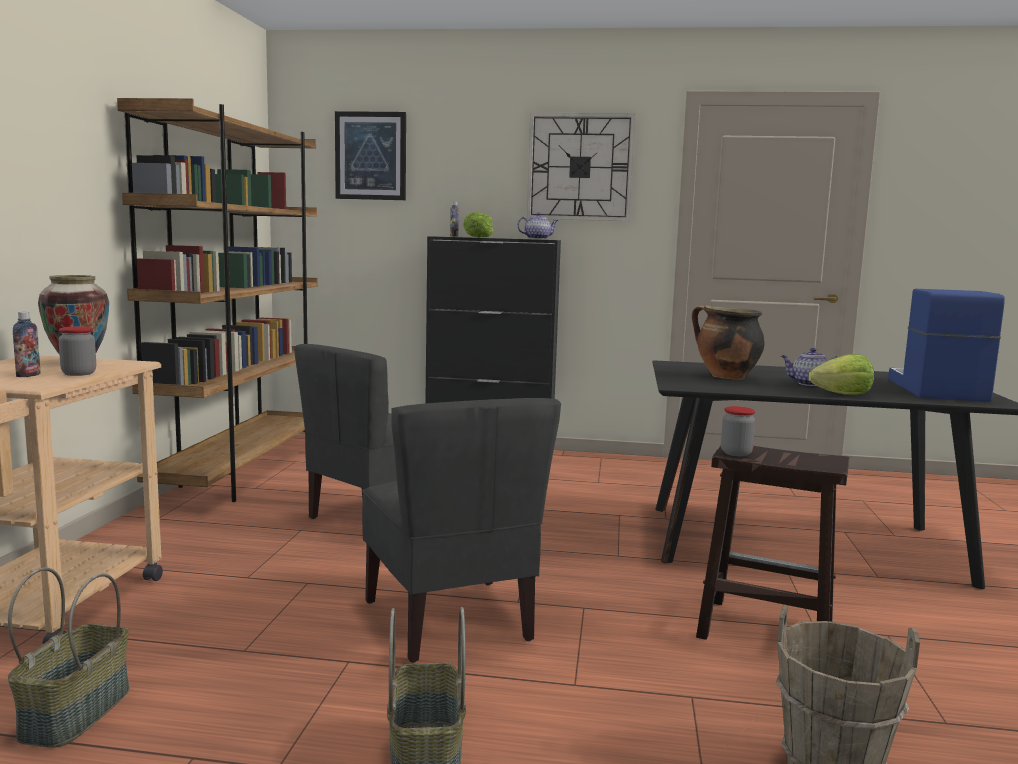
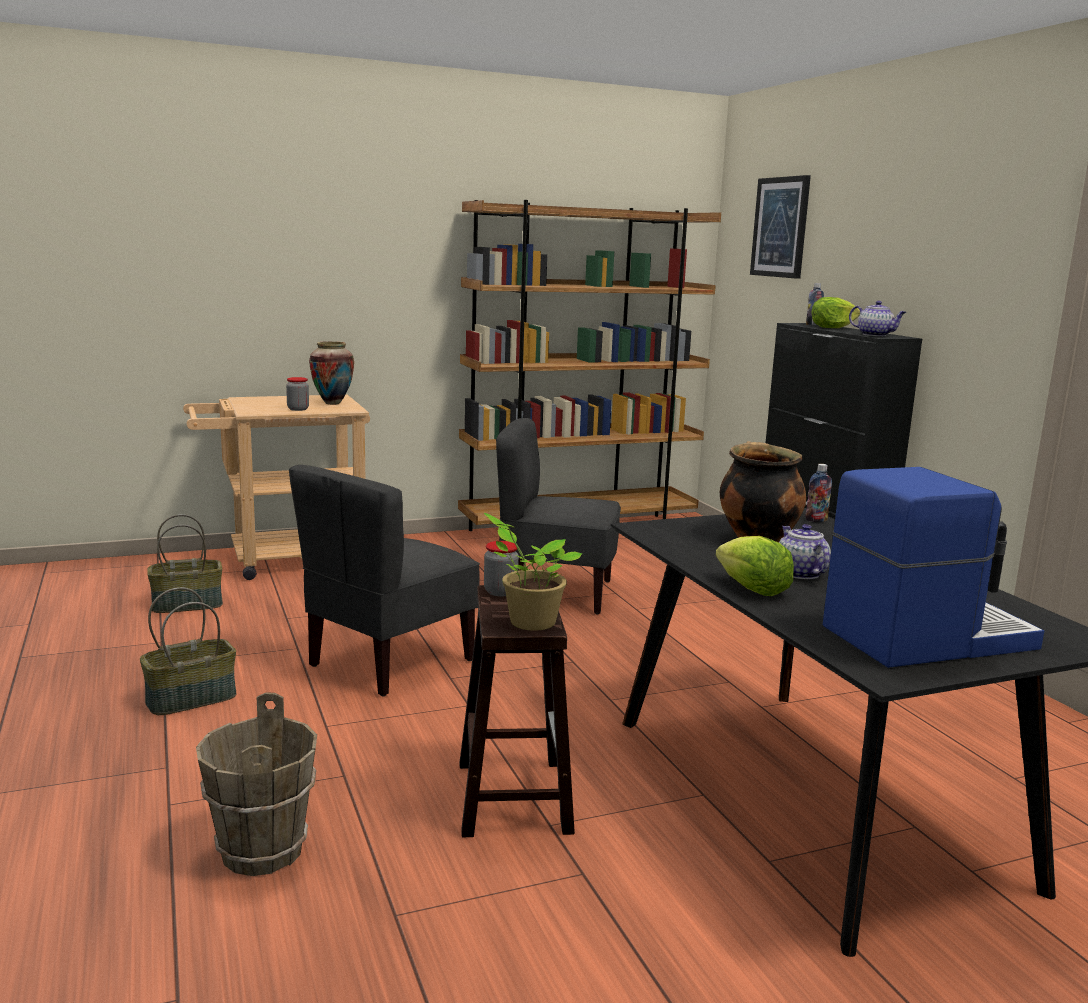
camera: 60 degrees right, 5 degrees up
(28, 375) = (279, 405): bottle -> bottle (816, 520)
(580, 167) = (956, 239): wall clock -> none
(815, 458) = (529, 622): none -> potted plant

